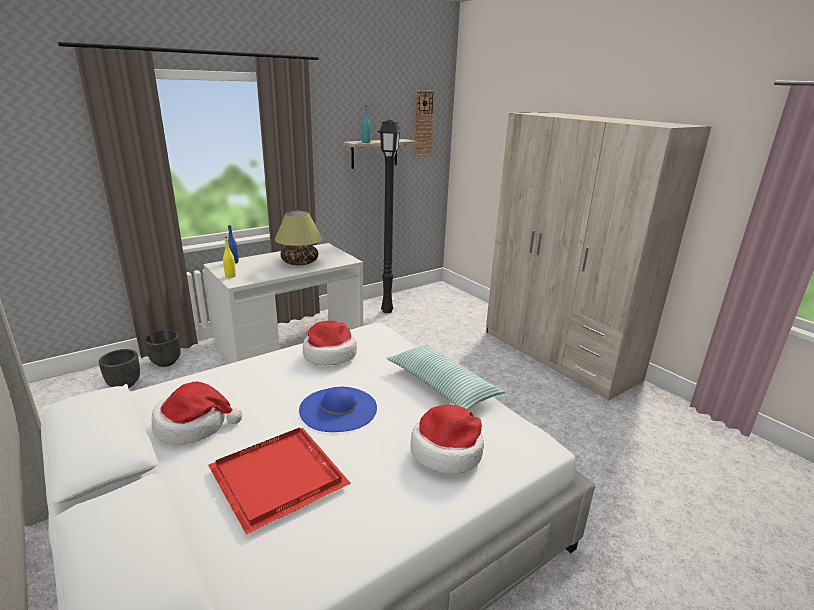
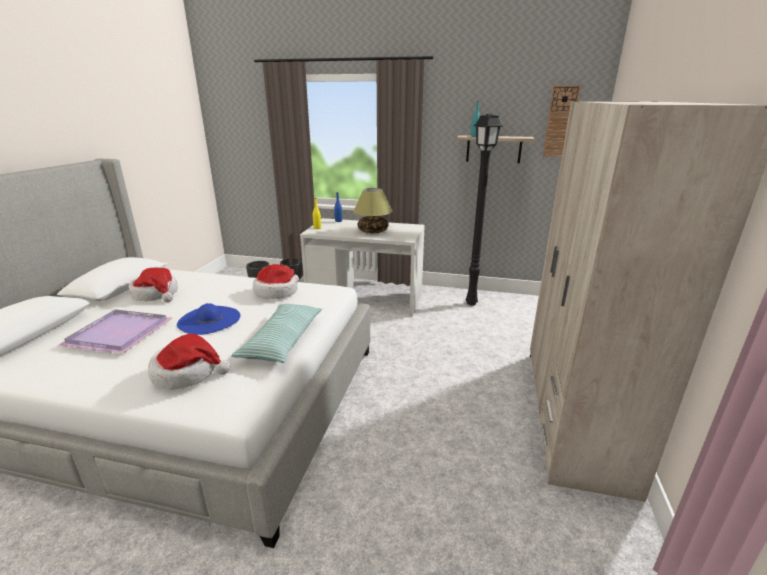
camera: 50 degrees right, 0 degrees up
(281, 478) = (119, 334): red tray -> purple tray

